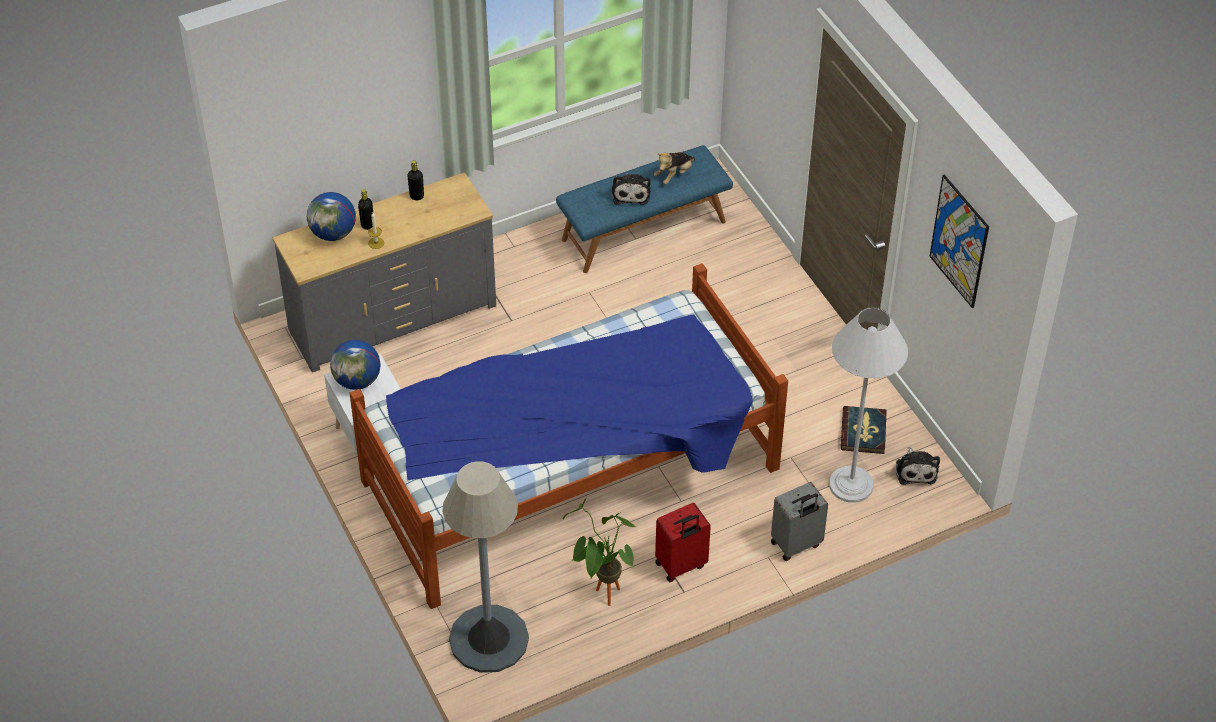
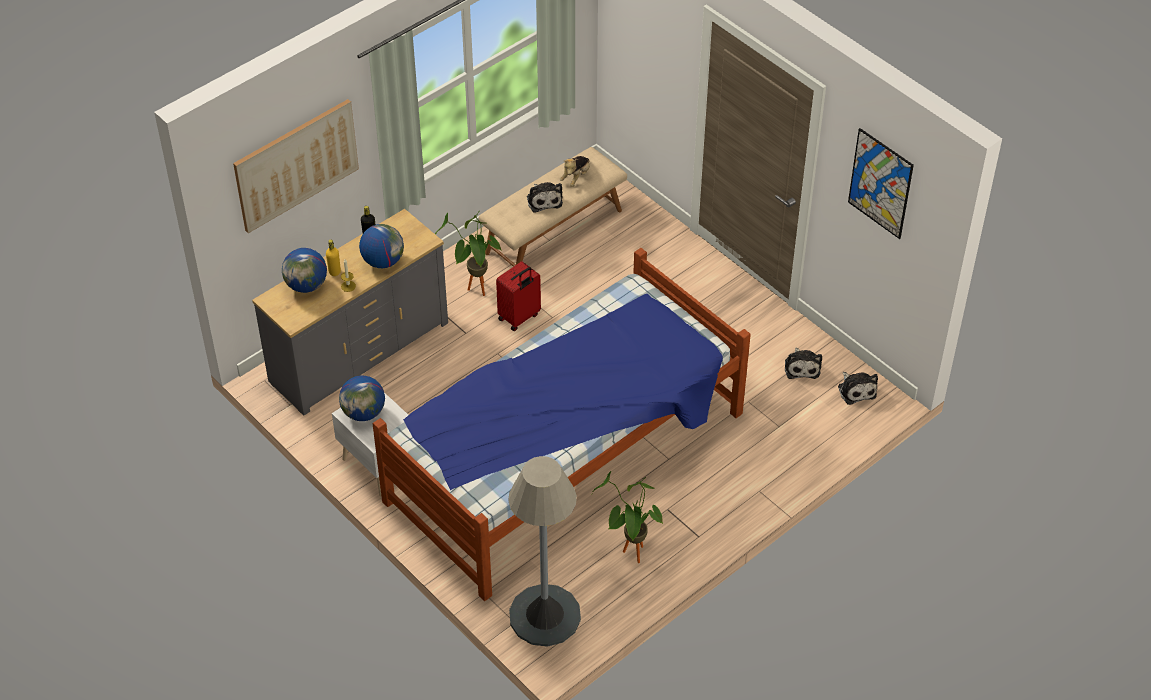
camera: 15 degrees left, 0 degrees up
(340, 102) = (296, 165): none -> picture
(367, 225) = (334, 272): black bottle -> yellow bottle
(421, 223) = (383, 261): none -> globe
(536, 279) = (475, 292): none -> potted plant
(643, 230) = (553, 231): blue bench -> beige bench
(681, 566) = (688, 514): red suitcase -> red suitcase (519, 317)
(796, 545) = (779, 475): grey suitcase -> none
(851, 485) = (807, 414): white floor lamp -> none
(863, 432) = (802, 367): book -> plush toy

